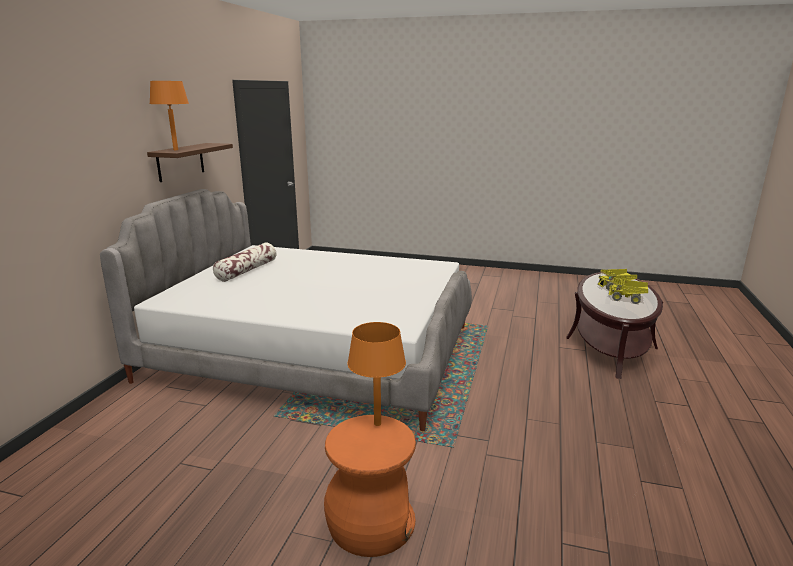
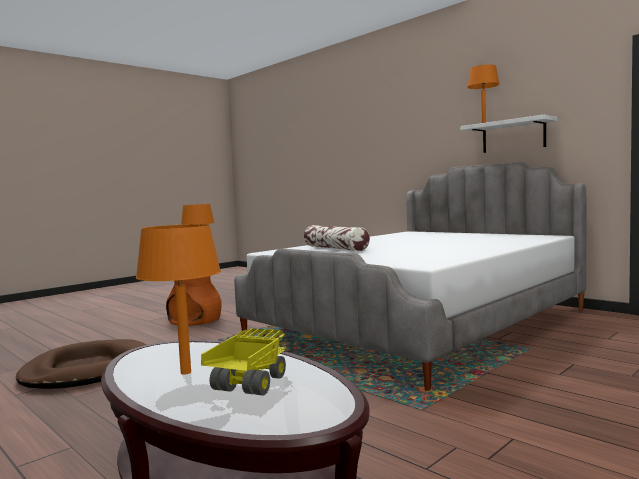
camera: 120 degrees right, 15 degrees down
(180, 162) = (513, 136): brown shelf -> white shelf
(247, 270) = (468, 236): pillow -> pillow (335, 248)
(601, 486) = (86, 370): none -> brown dog bed
(628, 299) = (185, 372): toy truck -> orange table lamp

